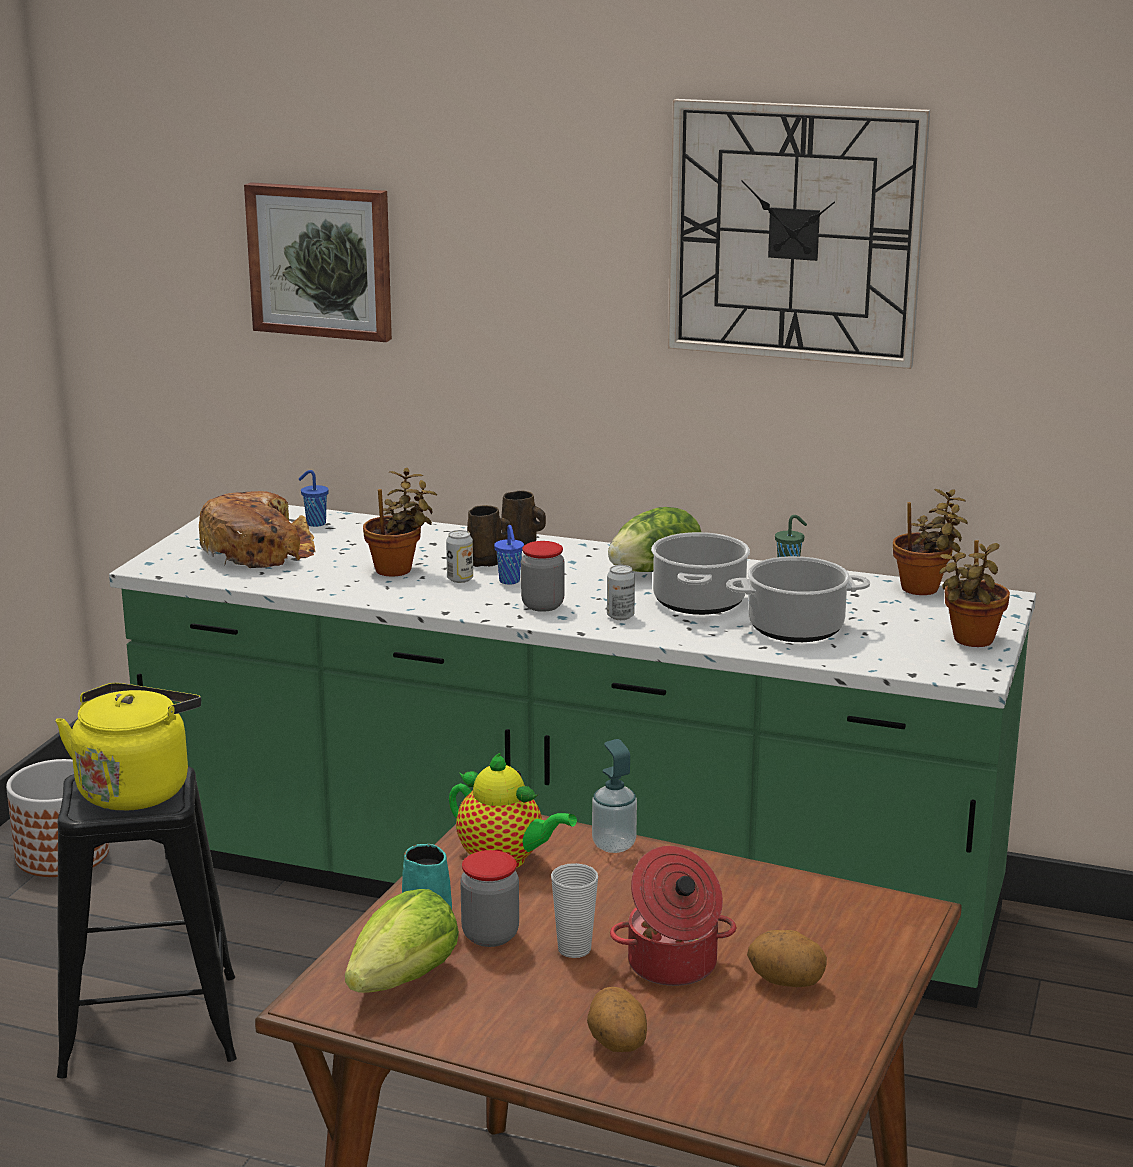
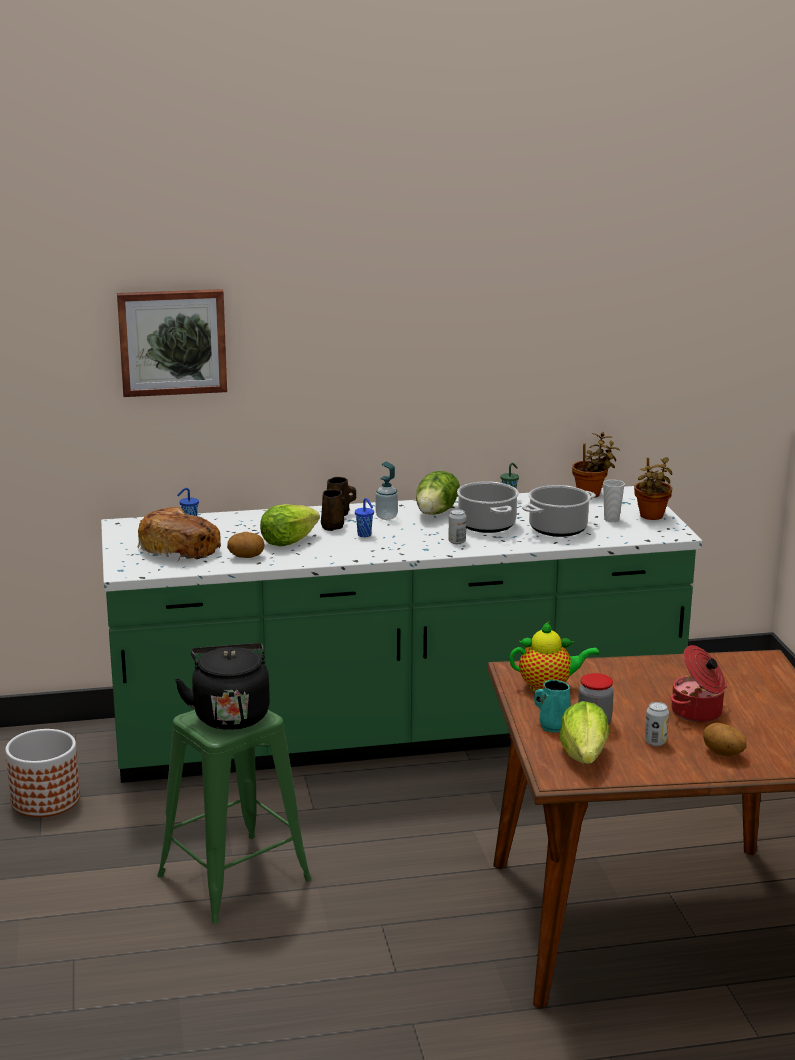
camera: 30 degrees left, 0 degrees up
(136, 788) = (230, 714): yellow kettle -> black kettle
(148, 1026) = (233, 878): black stool -> green stool
(398, 569) = (287, 542): potted plant -> lettuce
(460, 579) = (334, 540): can -> can (655, 742)
(542, 605) = (405, 545): jar -> none
(574, 949) = (643, 718): cup -> cup (611, 519)
(614, 845) = (590, 665): soap dispenser -> soap dispenser (386, 517)
(786, 982) = (756, 704): potato -> potato (246, 557)
(795, 233) = (498, 289): wall clock -> none

